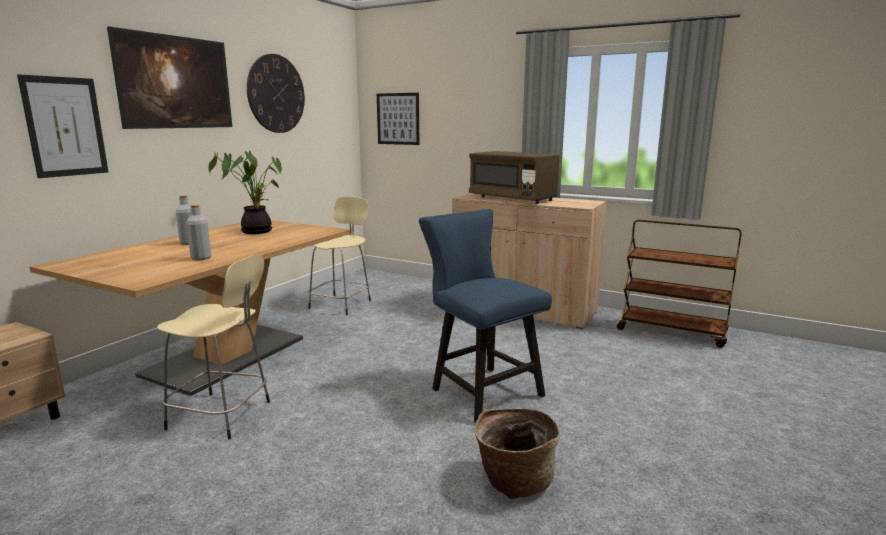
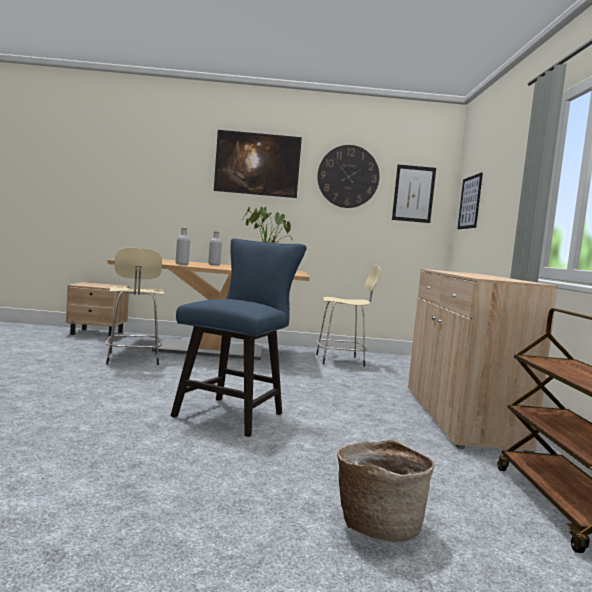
camera: 60 degrees right, 10 degrees down
(65, 127) = (181, 186): picture -> picture (413, 194)
(512, 199) = (464, 273): brown microwave -> none
(513, 481) = (87, 433): basket -> basket (377, 524)

